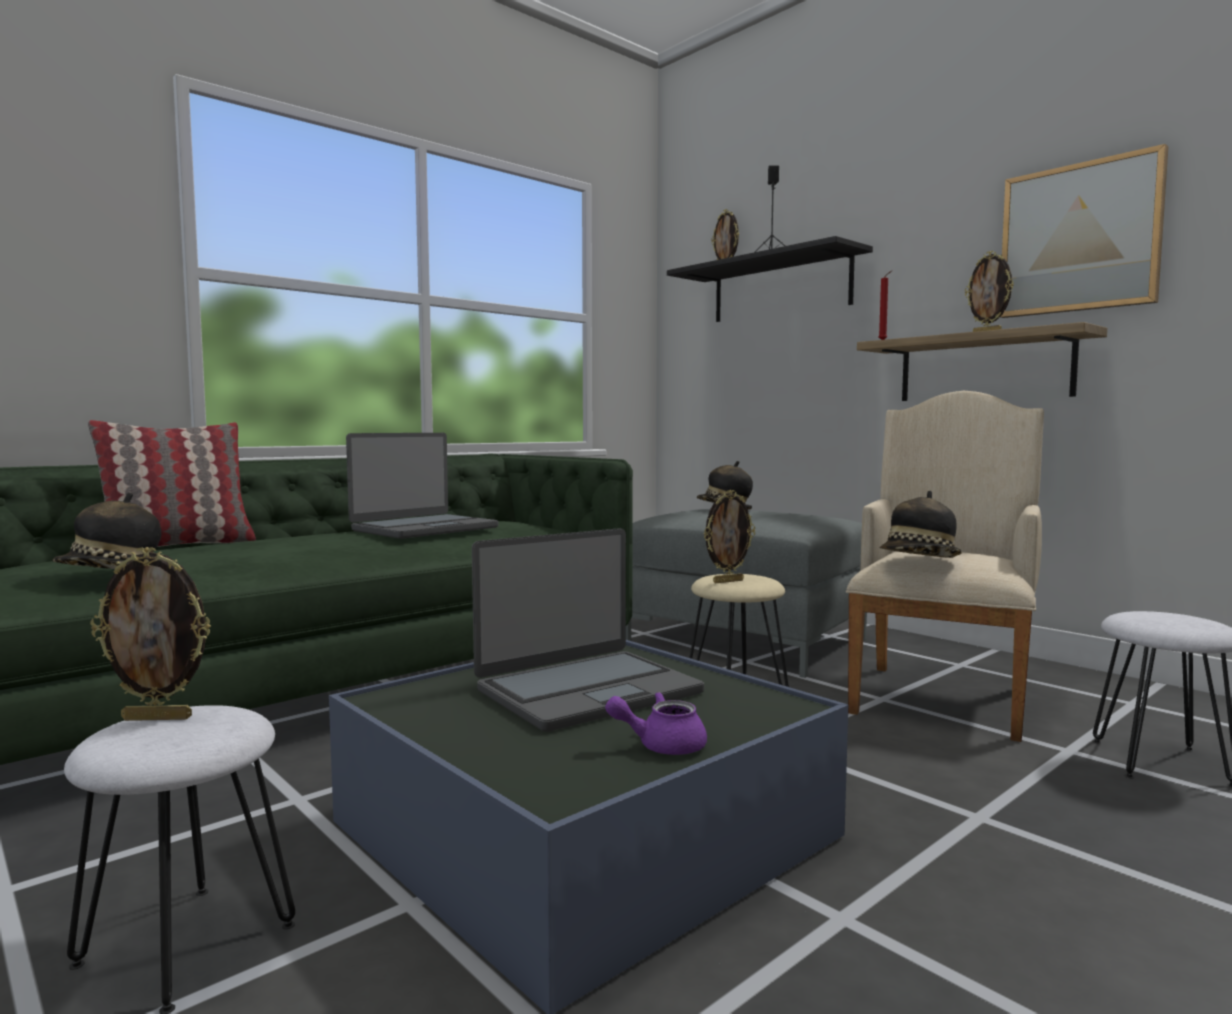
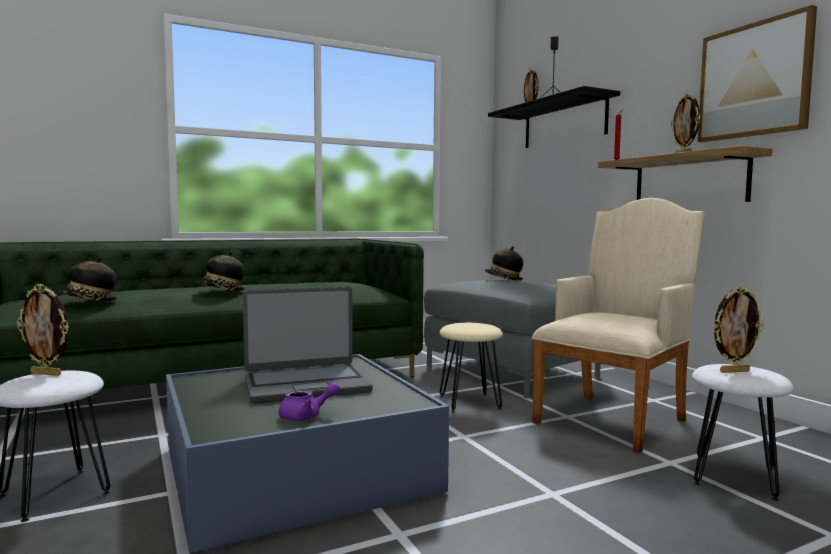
camera: 15 degrees right, 0 degrees up
(178, 545) = (145, 288): pillow -> none
(424, 529) = (289, 284): laptop -> none
(661, 745) = (306, 416): purple teapot -> purple teapot turned 150 degrees clockwise
(727, 581) = (460, 327): picture frame -> picture frame (734, 371)
(919, 560) = (582, 318): hat -> hat (221, 291)

